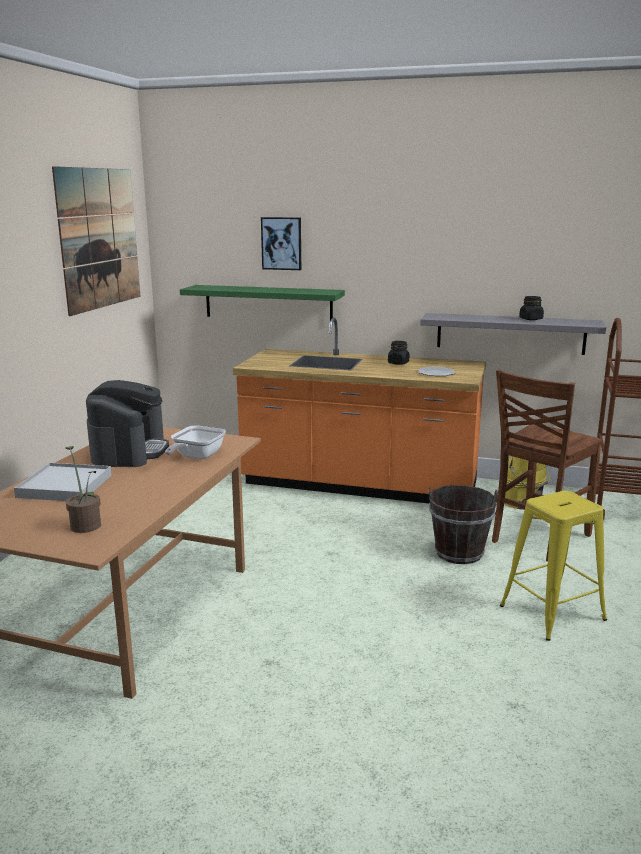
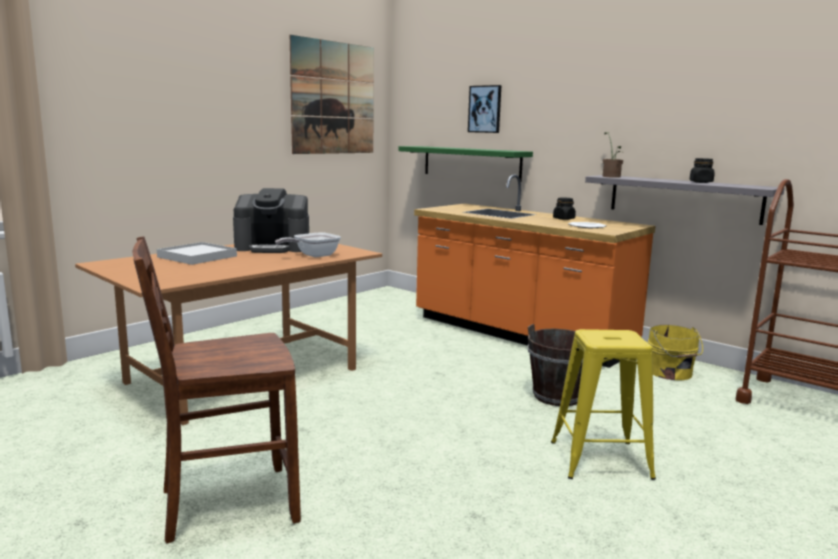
camera: 25 degrees right, 5 degrees down
(86, 524) = (172, 274): potted plant -> potted plant (611, 176)
(129, 451) = (273, 247): coffee machine -> coffee machine turned 60 degrees clockwise
(537, 538) = (654, 402): brown chair -> brown chair (225, 504)

